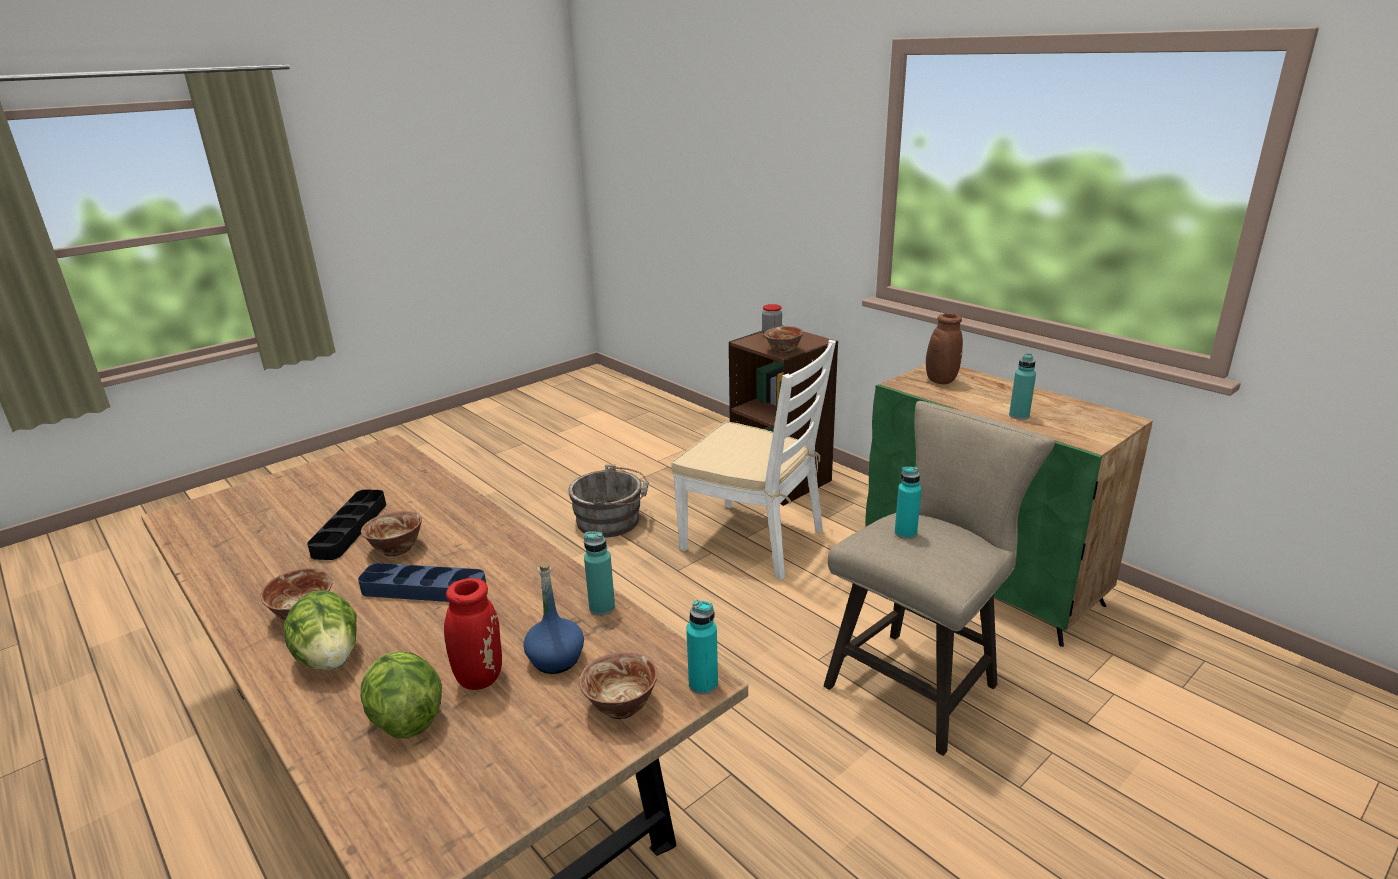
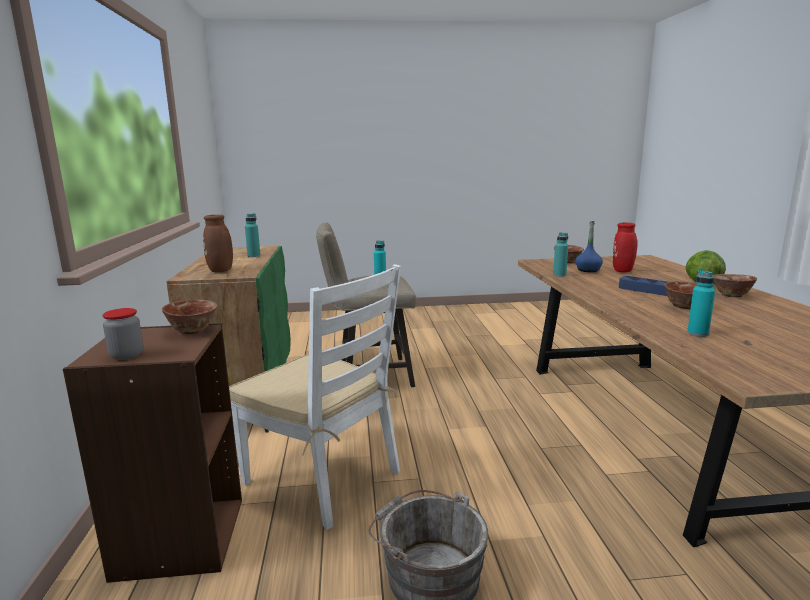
camera: 145 degrees left, 10 degrees down
(350, 529) = (733, 322): black tray -> none
(405, 719) = (655, 270): lettuce -> none
(703, 684) = (534, 260): turquoise bottle -> turquoise bottle (697, 333)
(754, 539) = (323, 477): white chair -> white chair turned 150 degrees clockwise

